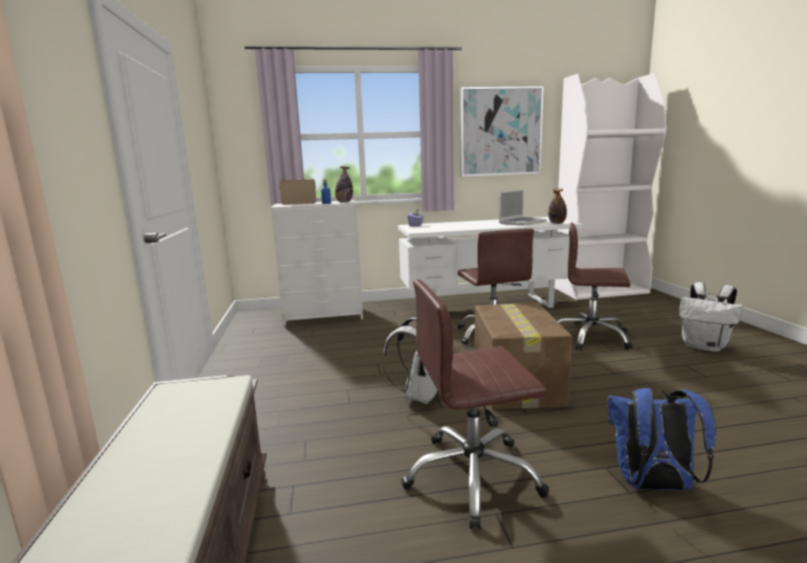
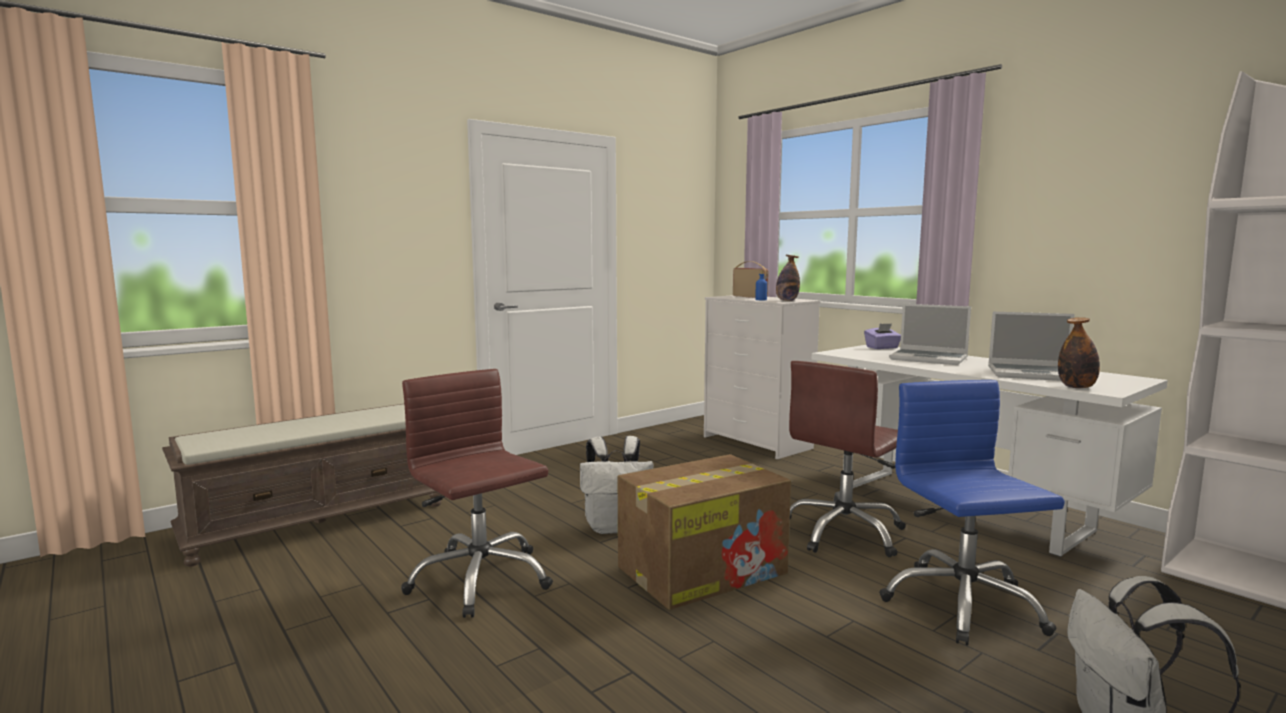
camera: 60 degrees right, 5 degrees down
(462, 225) = (929, 359): none -> laptop
(500, 132) = (1085, 202): picture -> none
(590, 337) = (962, 604): brown office chair -> blue office chair
(652, 485) = (518, 680): blue backpack -> none

